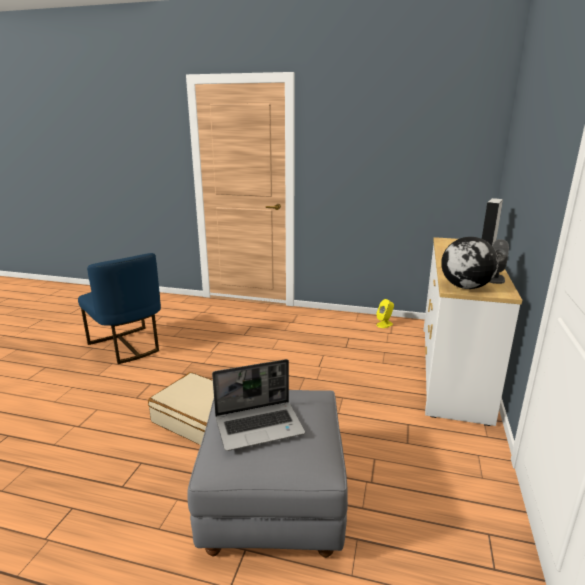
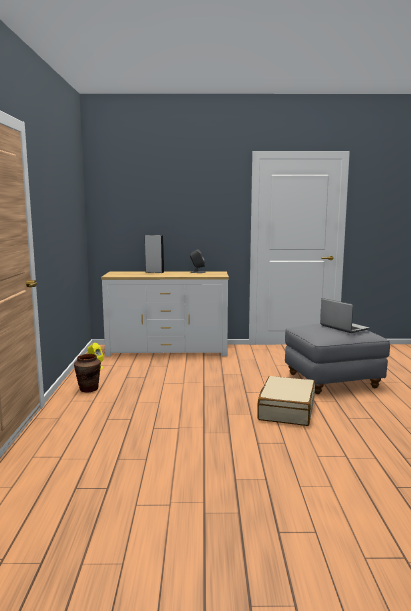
camera: 105 degrees left, 10 degrees down
(127, 346) = (187, 484): blue chair -> none
(320, 321) = (88, 389): none -> brown vase
(466, 287) = (217, 274): globe -> none

